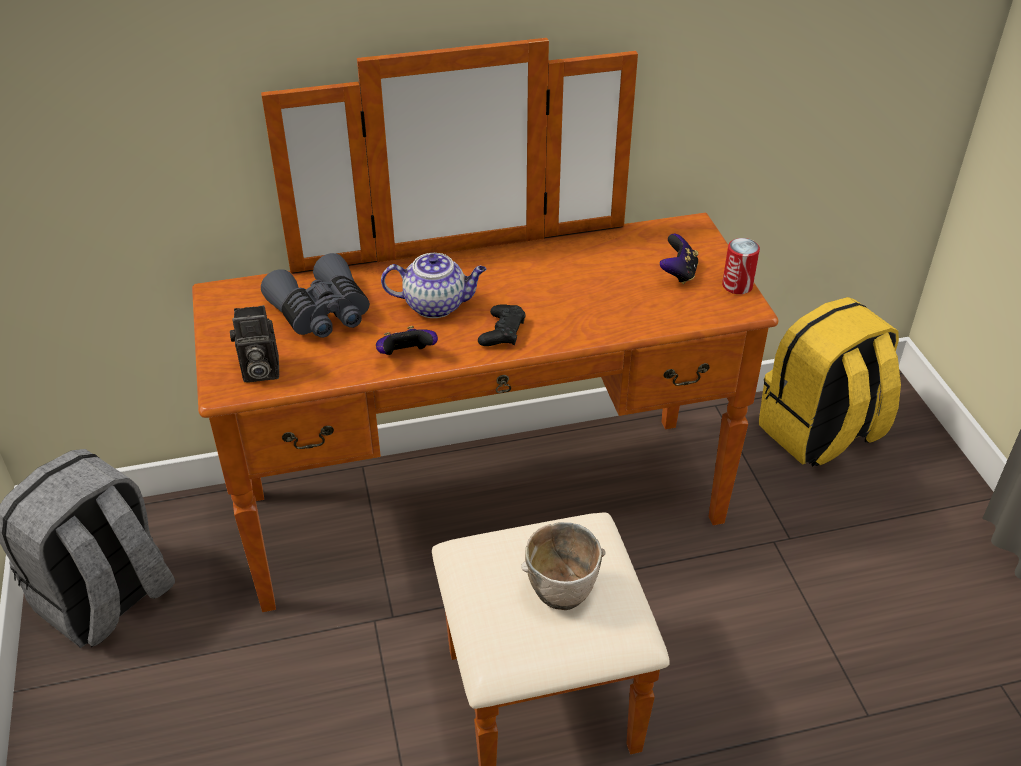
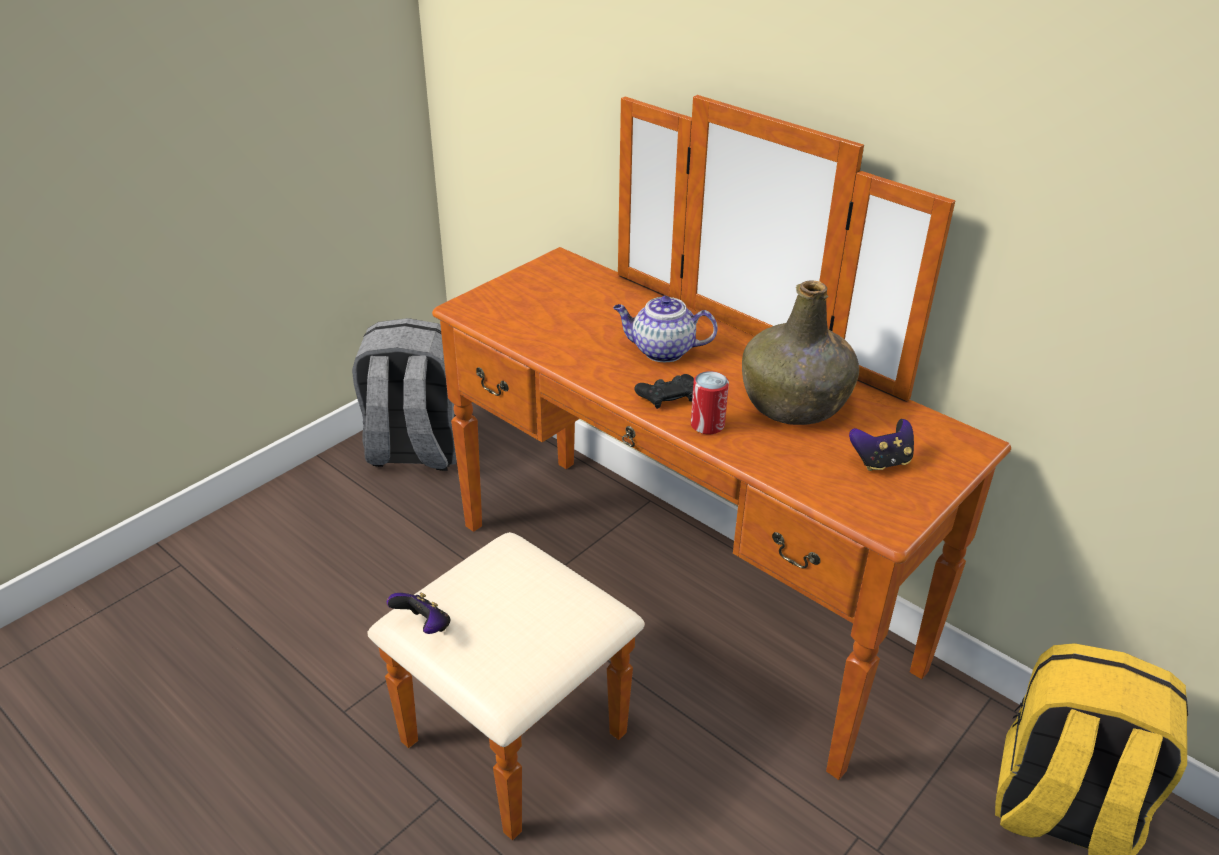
camera: 55 degrees right, 5 degrees down
(258, 372) = (494, 311): camera -> none
(322, 313) = (588, 307): grey binoculars -> none
(406, 356) = (582, 364): game controller -> game controller (424, 626)
(436, 305) = (661, 351): teapot -> teapot turned 135 degrees clockwise
(564, 595) = (505, 625): bowl -> none
(575, 275) = (795, 403): none -> green bottle
(737, 286) = (915, 507): can -> can (707, 425)

